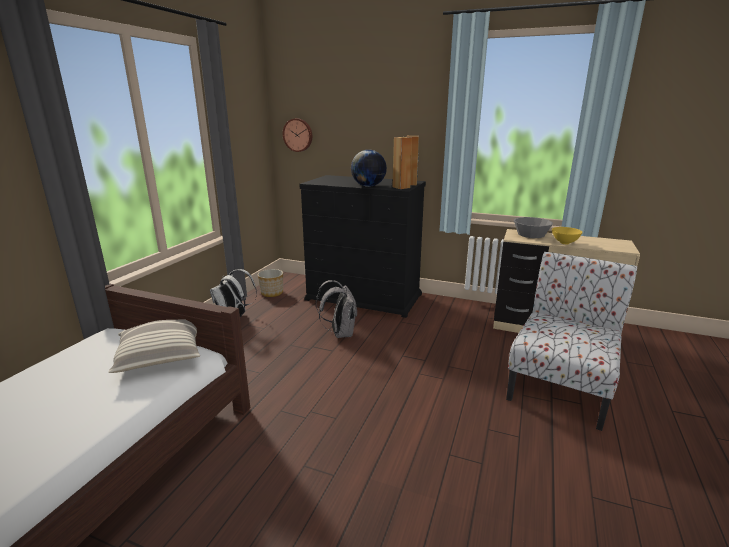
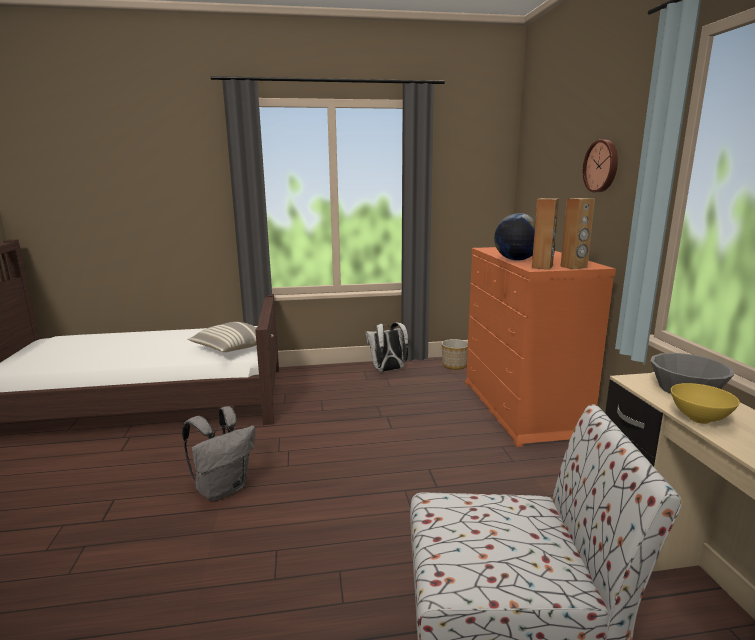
camera: 60 degrees right, 5 degrees down
(298, 135) = (530, 196): wall clock -> wall clock (602, 166)
(340, 333) = (427, 421): grey backpack -> grey backpack (223, 489)
(364, 297) = (523, 408): black dresser -> orange dresser

